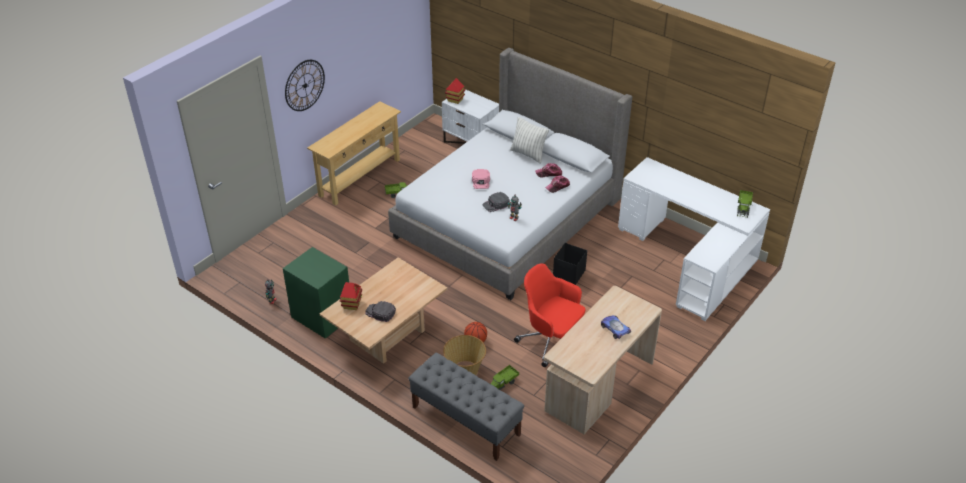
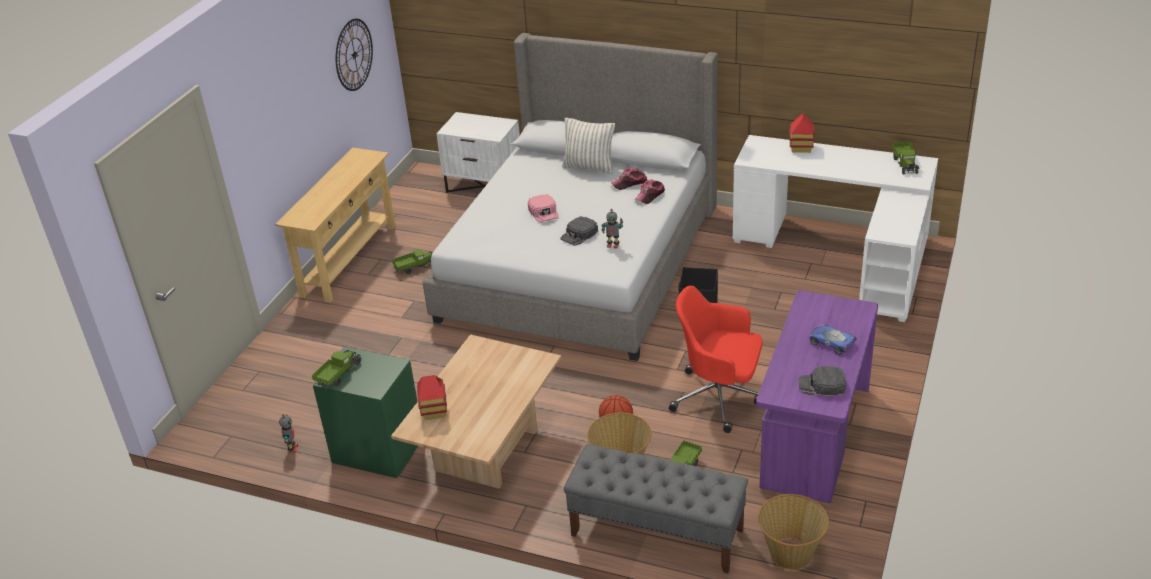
camera: 15 degrees left, 5 degrees down
(300, 265) = (338, 374): none -> toy truck
(304, 85) = (259, 129): wall clock -> wall clock (354, 54)
(380, 313) = (482, 411): black cap -> black cap (822, 385)
(455, 100) = (454, 127): toy house -> toy house (801, 148)
(542, 459) = (791, 553): none -> basket
(598, 386) = (814, 437): beige desk -> purple desk

